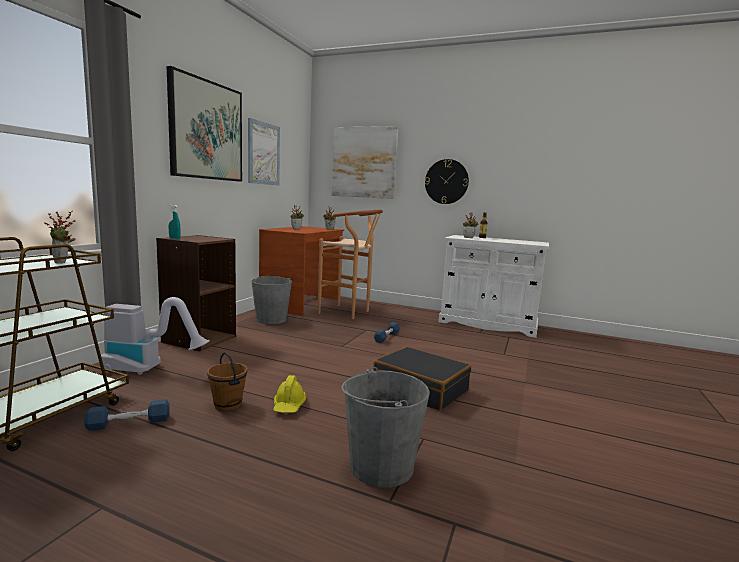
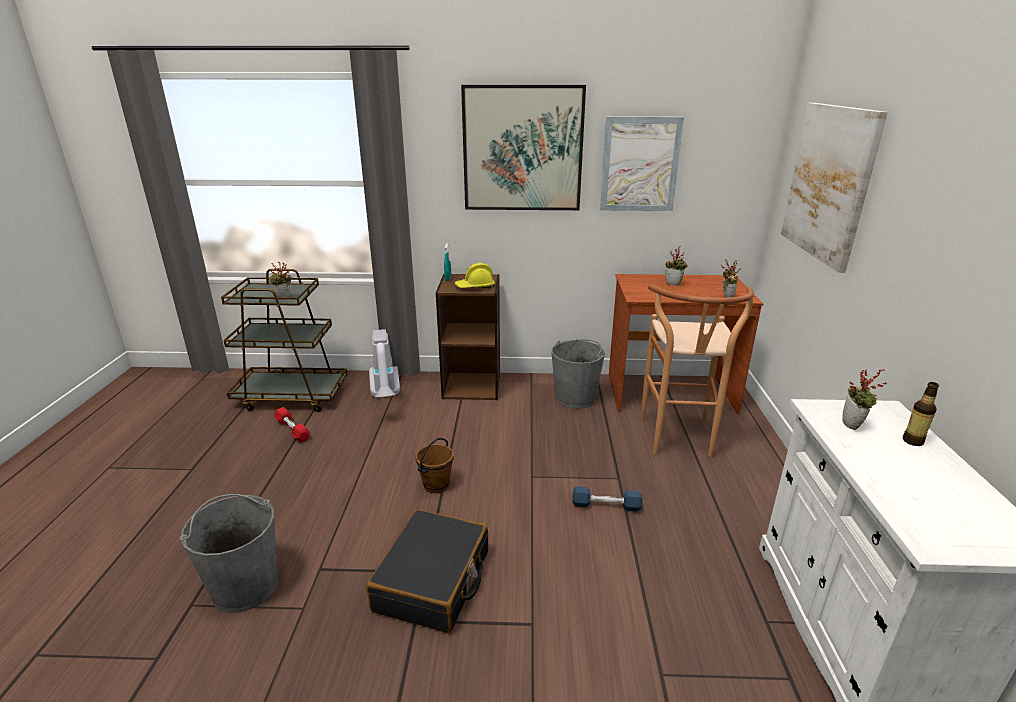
camera: 70 degrees right, 15 degrees up
(129, 423) = (292, 430): blue dumbbell -> red dumbbell
(228, 405) = (335, 459): brown bucket -> brown bucket (436, 485)
(289, 405) = (347, 492): yellow hard hat -> yellow hard hat (475, 287)
(446, 181) = (926, 269): wall clock -> none

